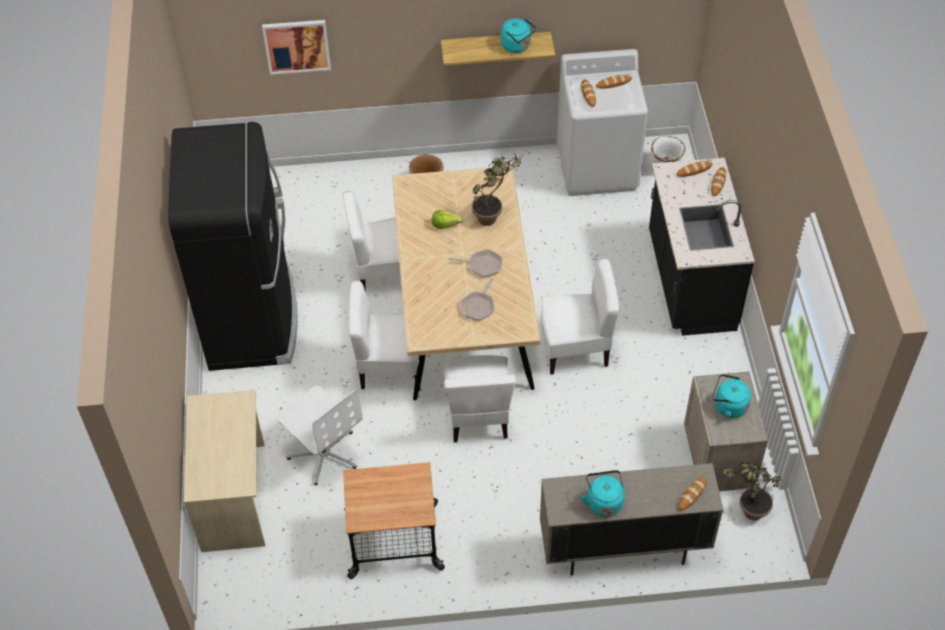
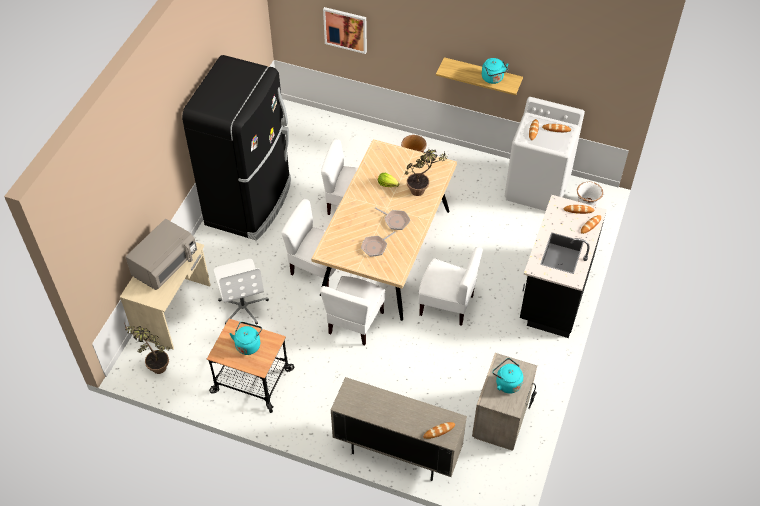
camera: 25 degrees right, 0 degrees up
(221, 437) = (165, 266): none -> grey microwave
(603, 501) = (376, 409): turquoise kettle -> turquoise kettle (248, 344)
(745, 511) = (497, 464): potted plant -> potted plant (155, 365)

